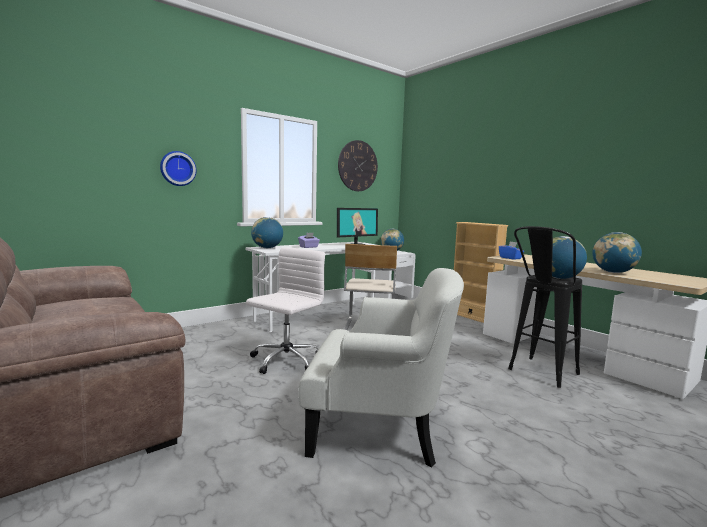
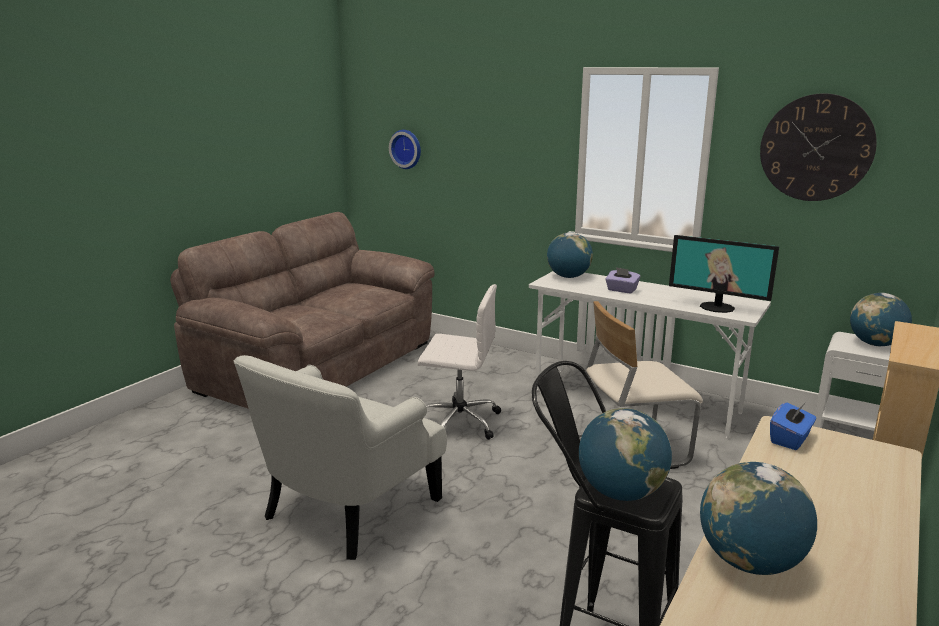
camera: 70 degrees right, 10 degrees up
(177, 168) = (502, 157): wall clock -> wall clock (406, 149)
(380, 425) = (347, 508): white armchair -> white armchair turned 45 degrees clockwise

